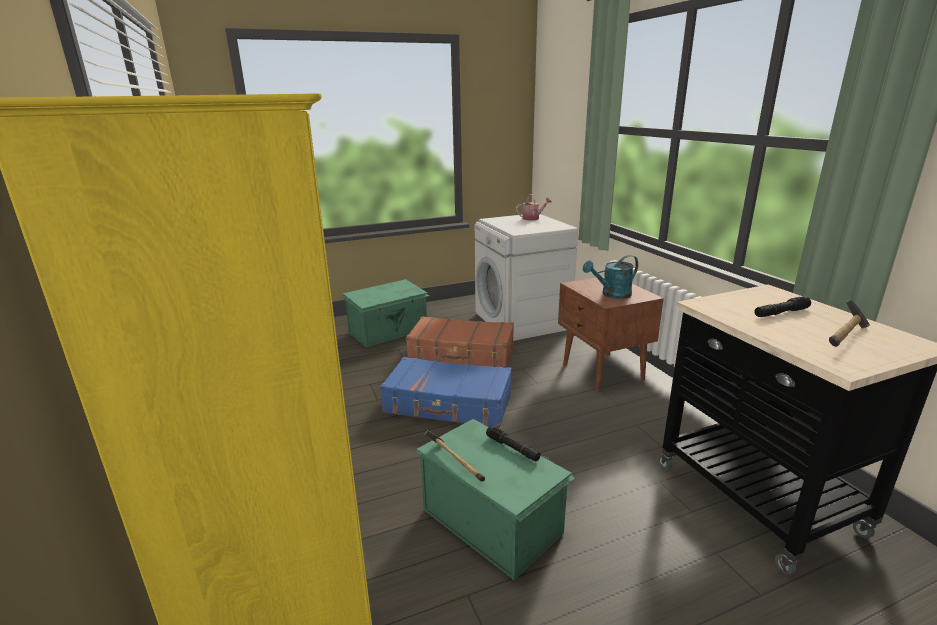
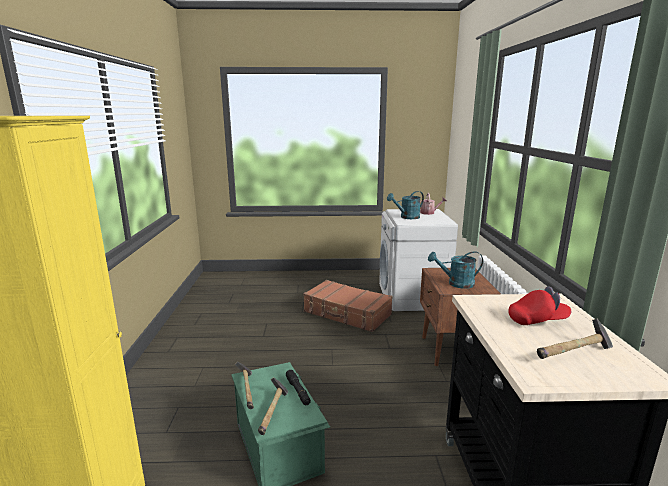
camera: 20 degrees right, 5 degrees down
(389, 331) = (306, 287): green storage box -> none
(448, 404) = (310, 350): blue suitcase -> none
(505, 479) = (273, 412): none -> hammer
(514, 226) = (407, 217): none -> turquoise watering can
(781, 313) = (537, 320): black flashlight -> red cap

